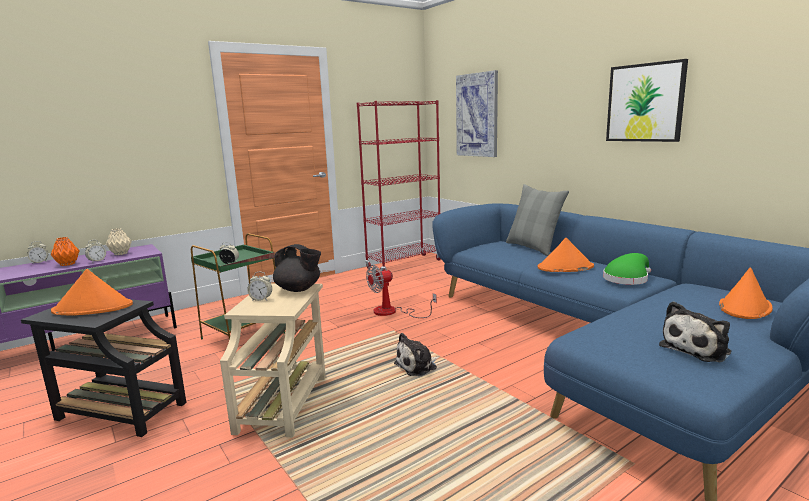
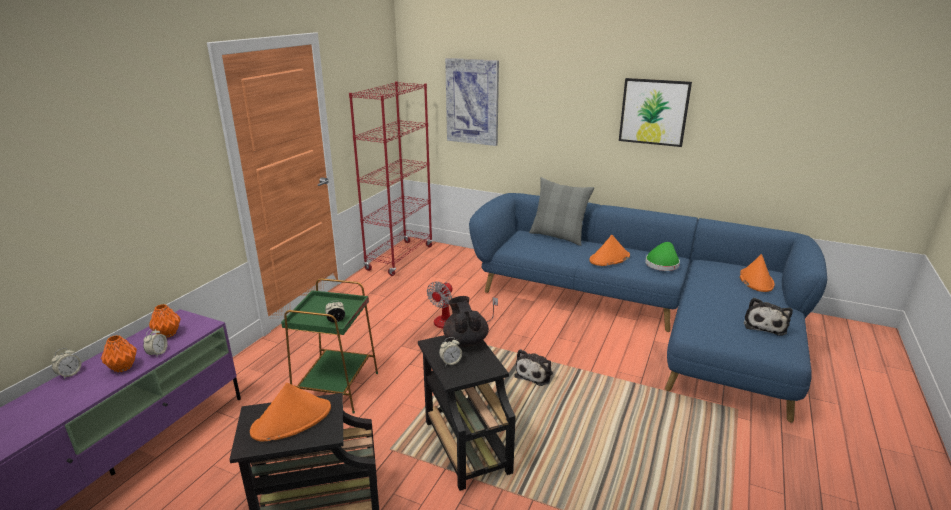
camera: 30 degrees left, 10 degrees up
(121, 253) = (168, 334): beige vase -> orange vase
(284, 402) = (465, 444): beige side table -> black side table
(299, 289) = (465, 341): black teapot -> black teapot turned 105 degrees counterclockwise

